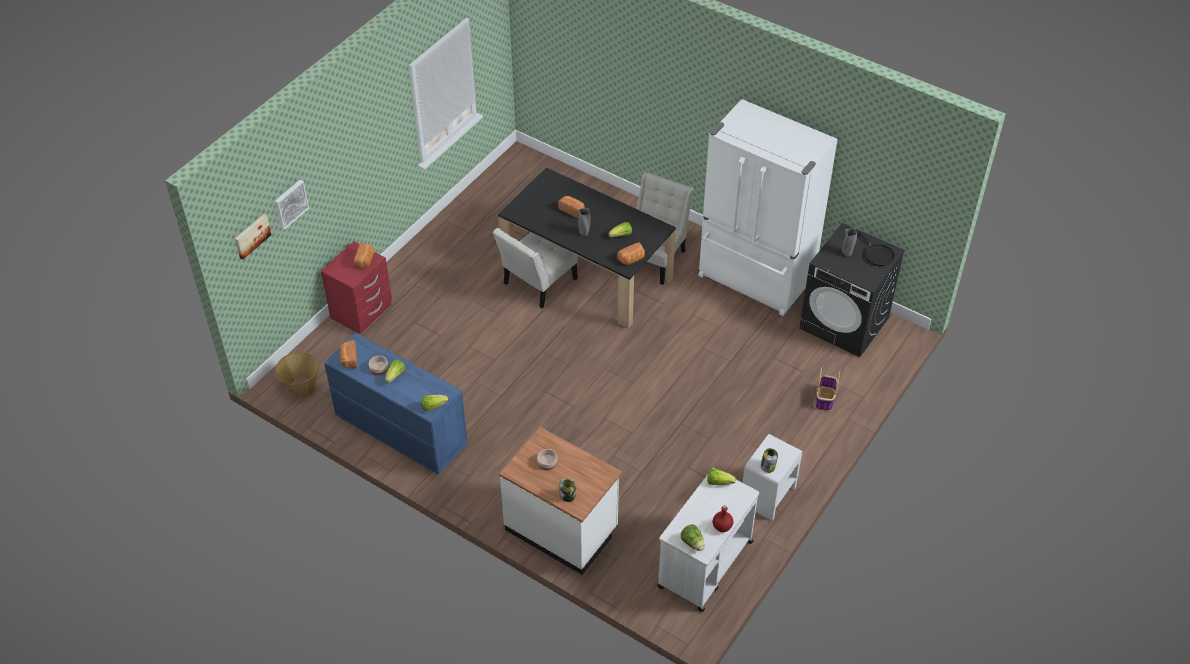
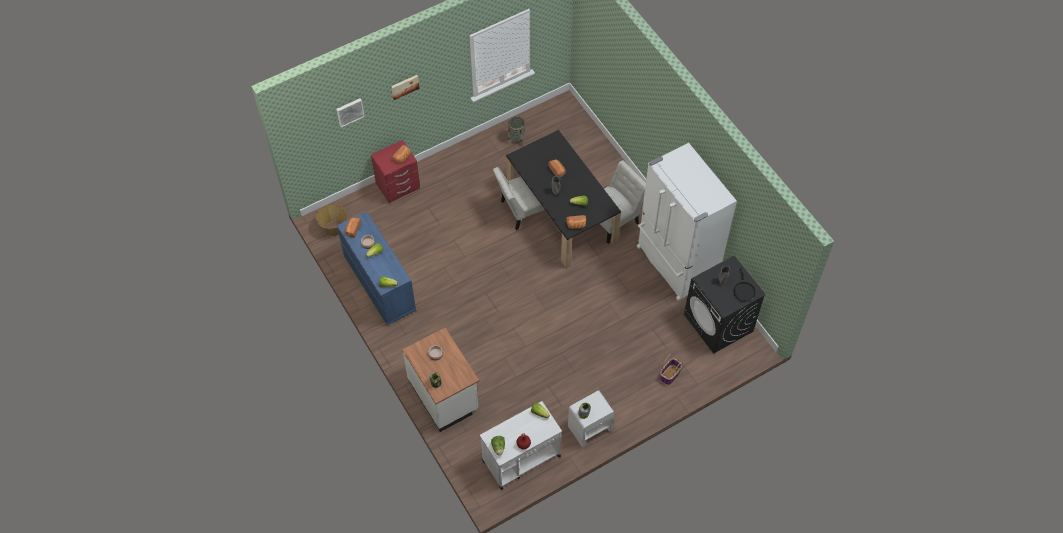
camera: 25 degrees right, 10 degrees up
(251, 236) = (314, 127): picture -> picture (404, 86)
(482, 211) = (516, 139): none -> basket

